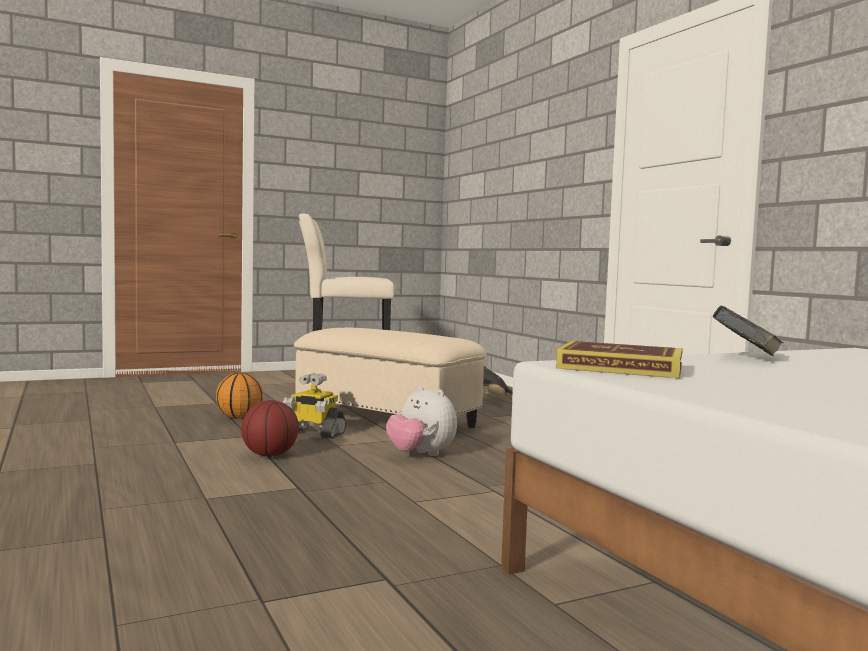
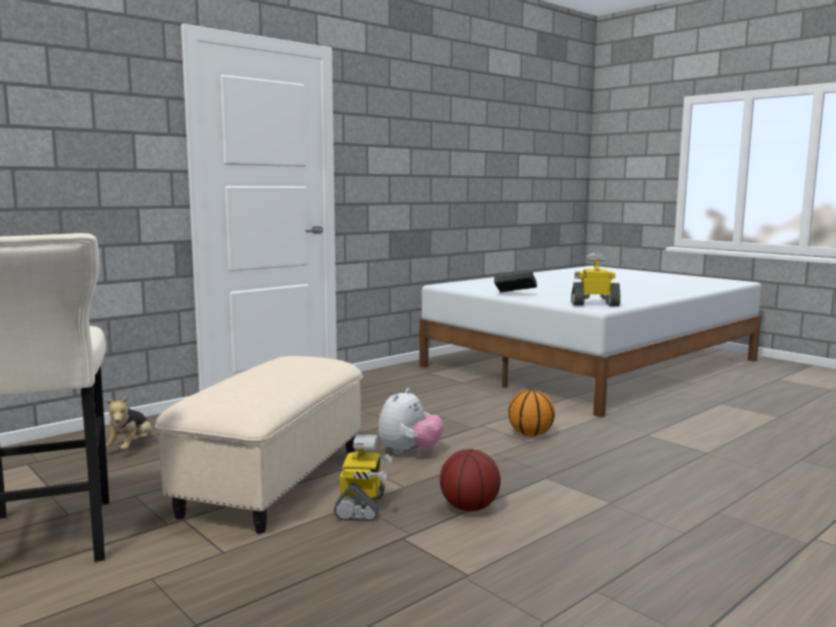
camera: 105 degrees left, 5 degrees up
(240, 417) = (300, 572): basketball -> basketball (530, 434)
(620, 367) = (595, 304): book -> toy robot

